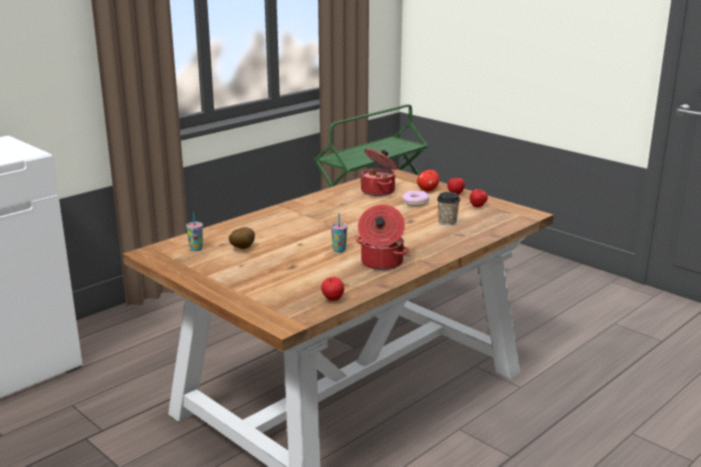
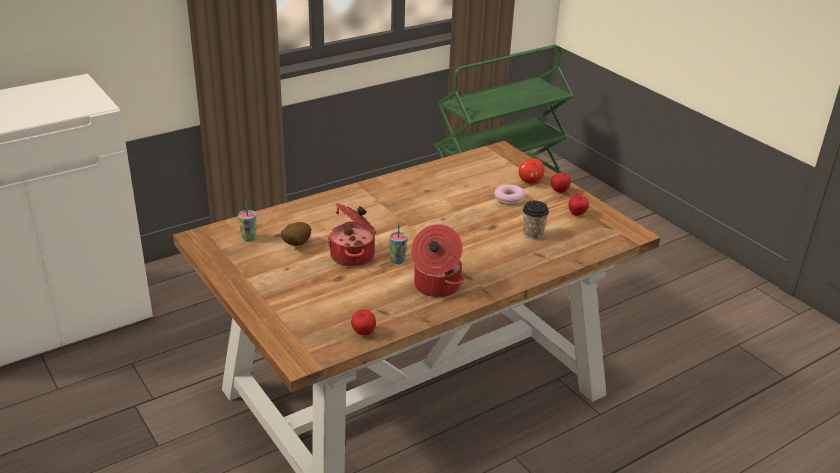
camera: 10 degrees right, 10 degrees up
(379, 191) = (475, 176): cooking pot -> cooking pot (354, 255)

